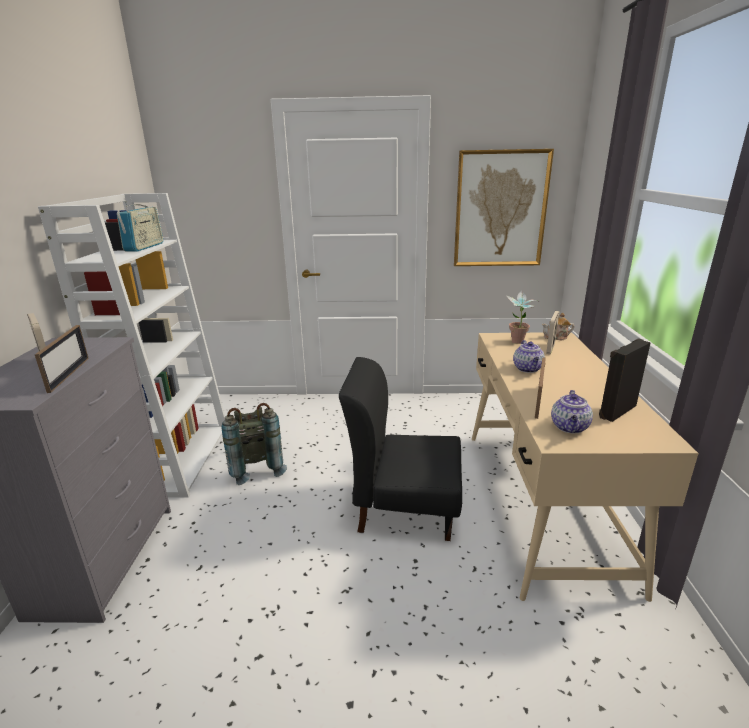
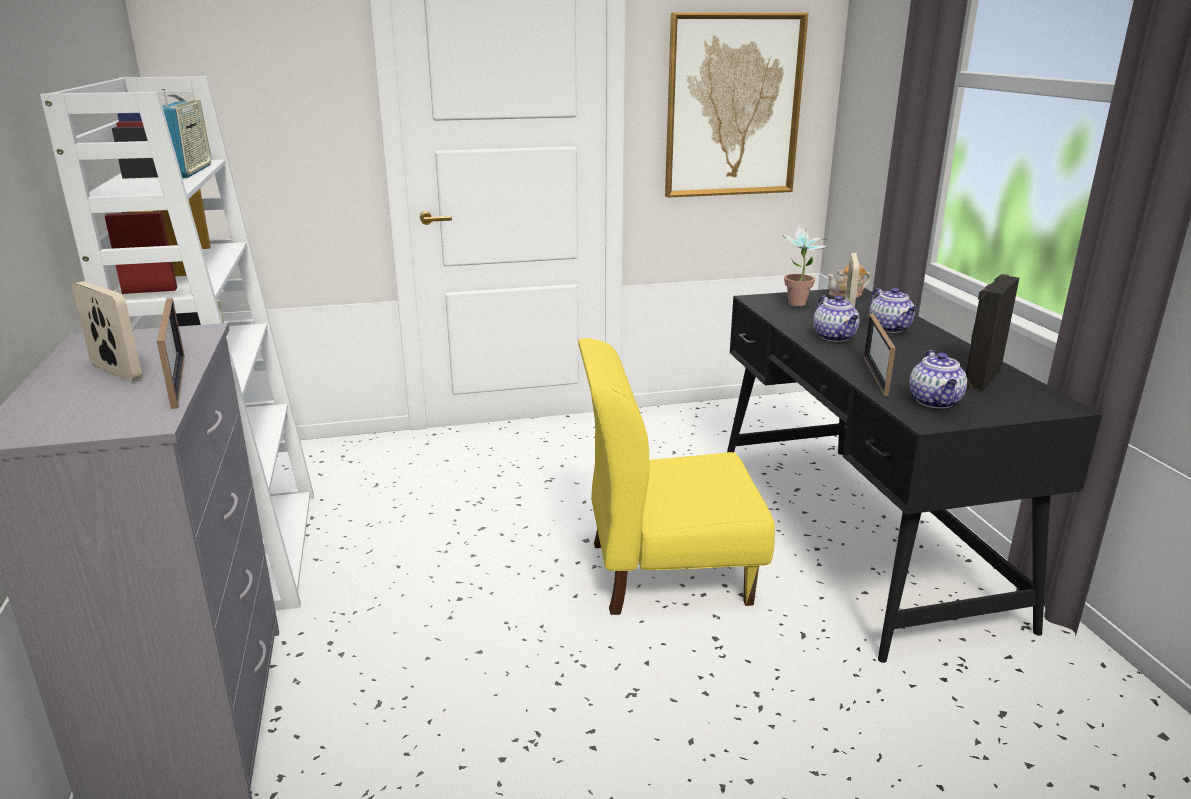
camera: 15 degrees left, 0 degrees up
(255, 467) = (396, 548): grey backpack -> none
(405, 508) = (667, 572): black chair -> yellow chair
(541, 502) = (857, 537): beige desk -> black desk
(572, 365) = (890, 328): none -> teapot

